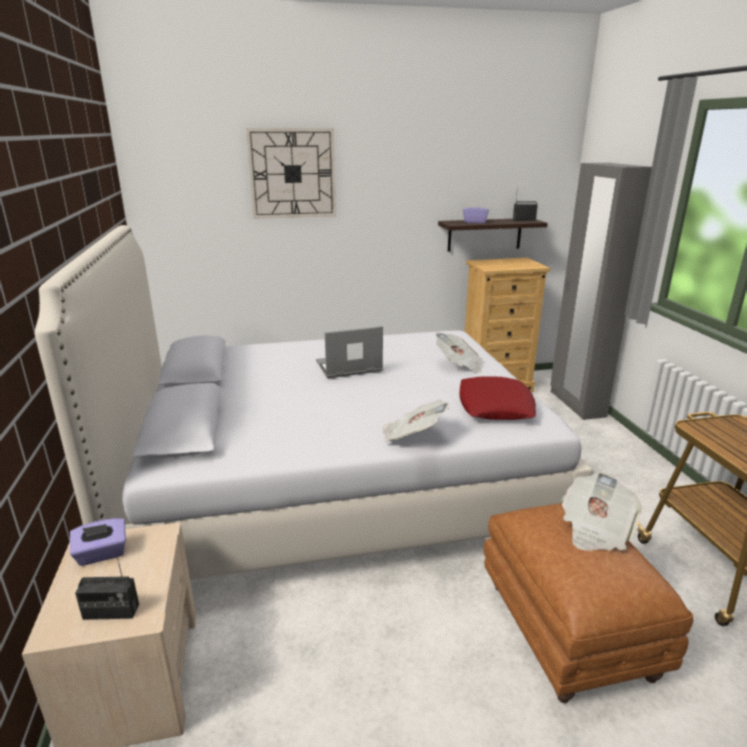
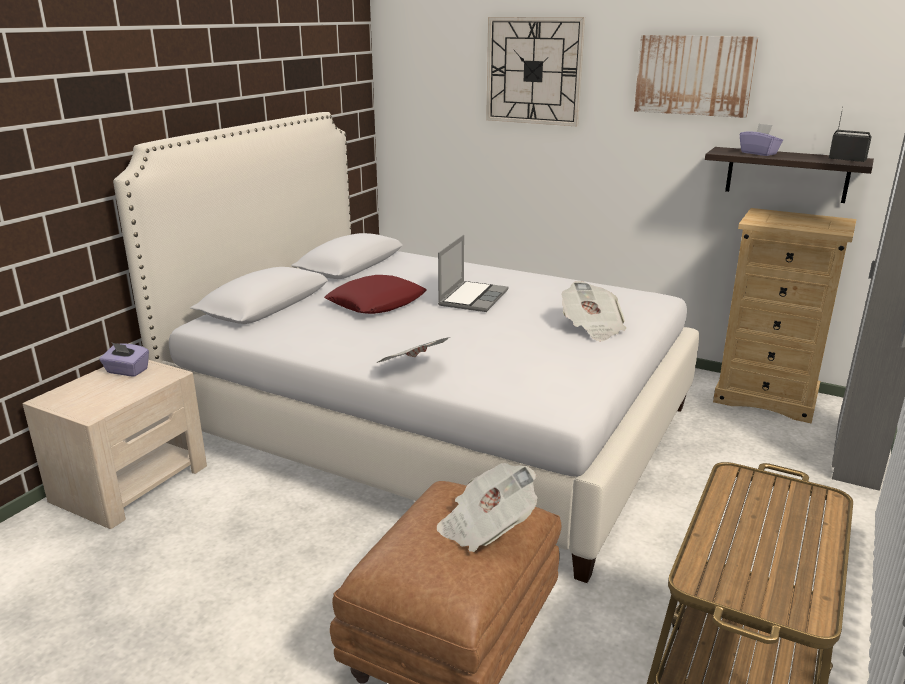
camera: 40 degrees right, 0 degrees up
(111, 612) = (83, 403): radio -> none
(348, 367) = (472, 298): laptop -> laptop turned 90 degrees clockwise
(419, 170) = (694, 75): none -> picture
(494, 406) = (544, 373): red pillow -> red pillow (376, 303)

